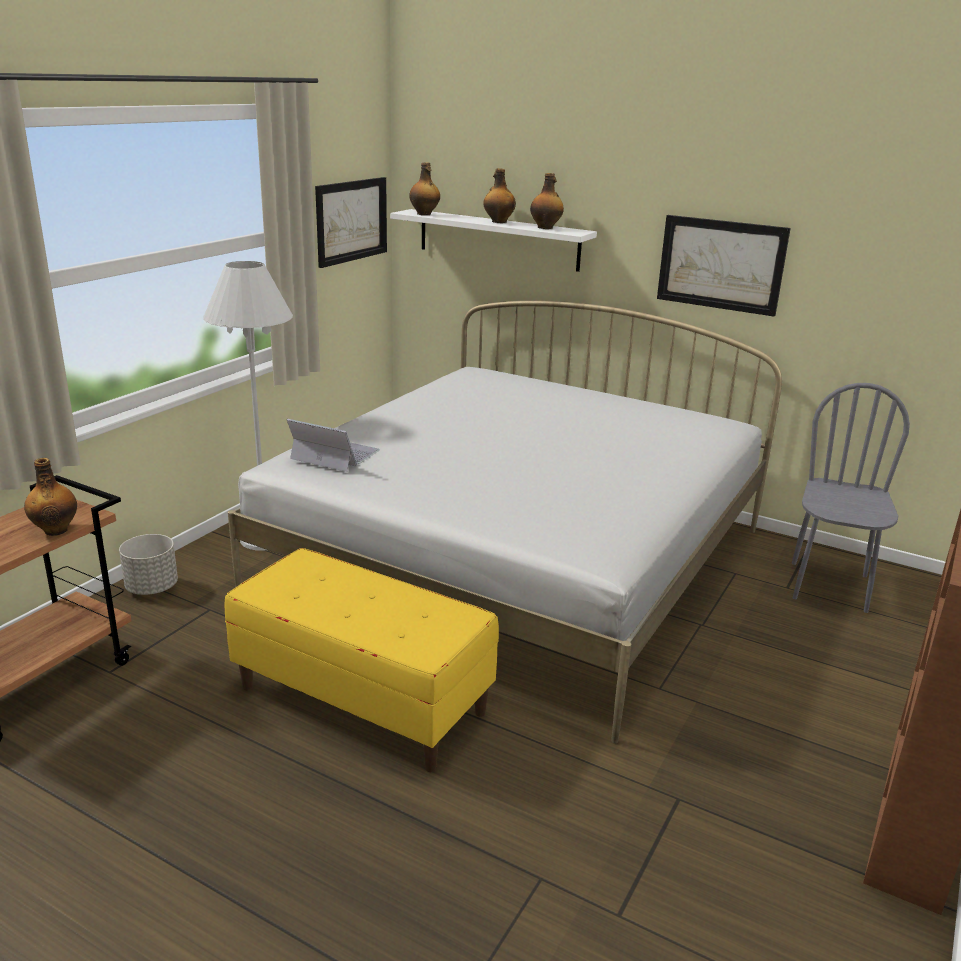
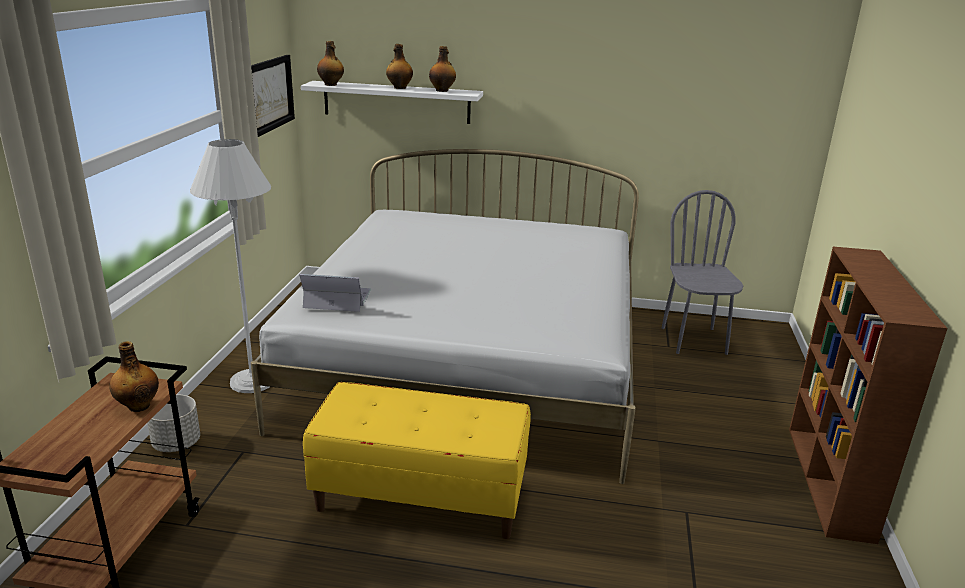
camera: 20 degrees left, 0 degrees up
(721, 264) = (585, 111): picture -> none

